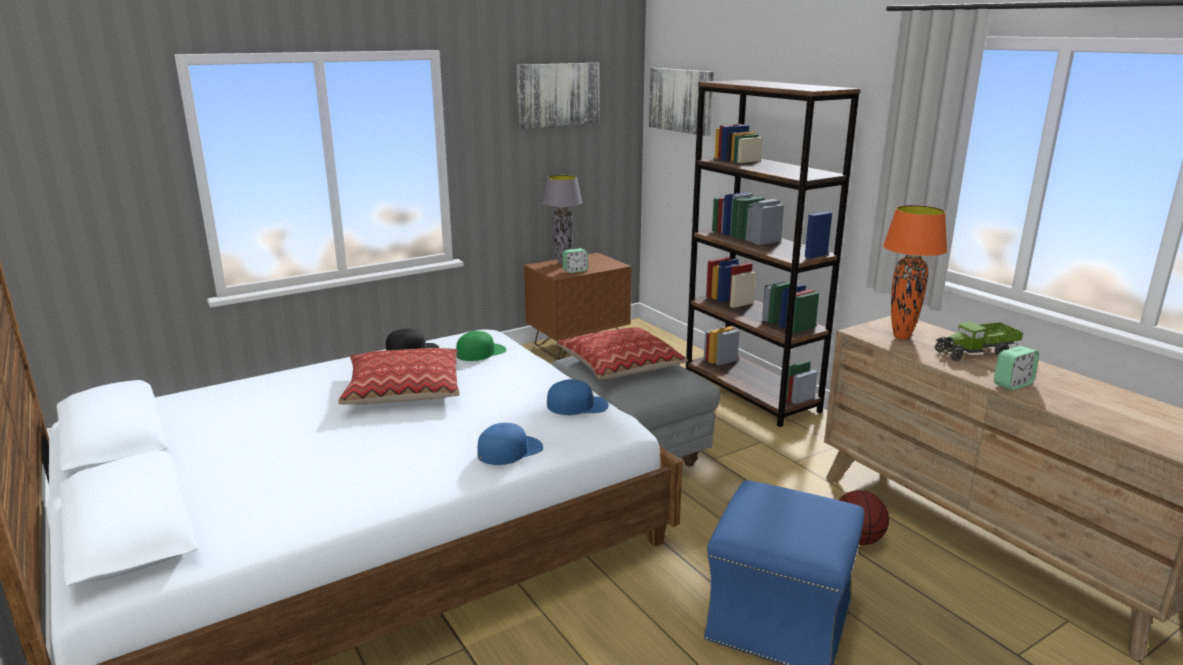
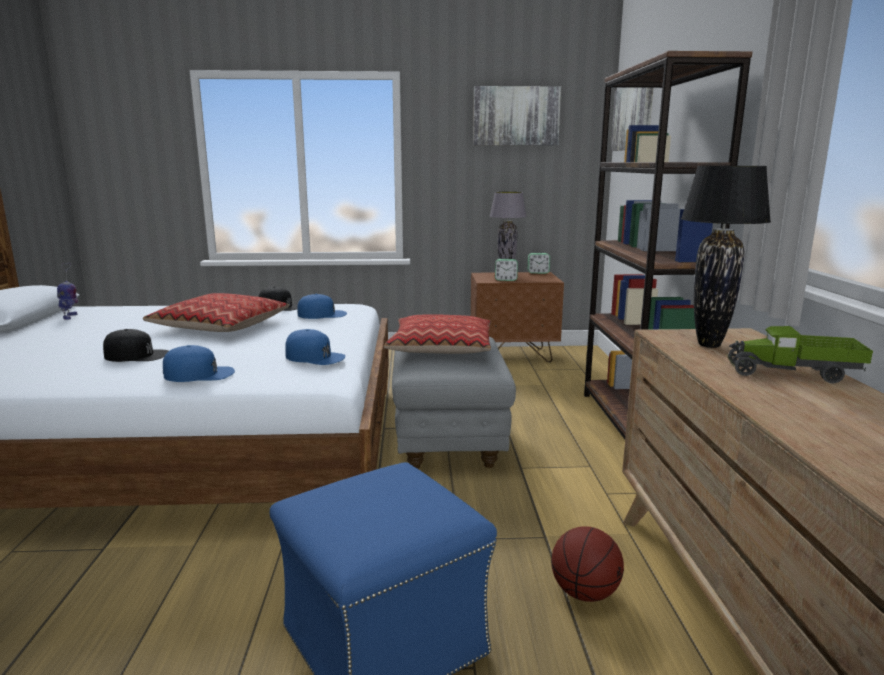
camera: 30 degrees right, 5 degrees down
(184, 417) = (70, 317): none -> toy robot
(397, 446) = (136, 355): none -> black cap
(481, 352) = (322, 314): green cap -> blue cap
(902, 337) = (709, 345): orange table lamp -> black table lamp
(1012, 384) = (788, 411): alarm clock -> alarm clock (538, 272)

